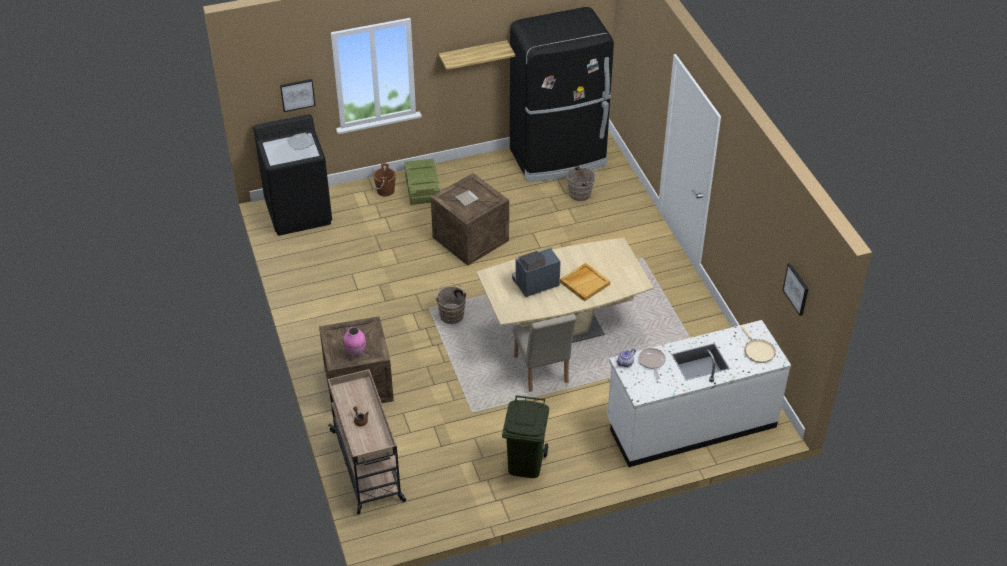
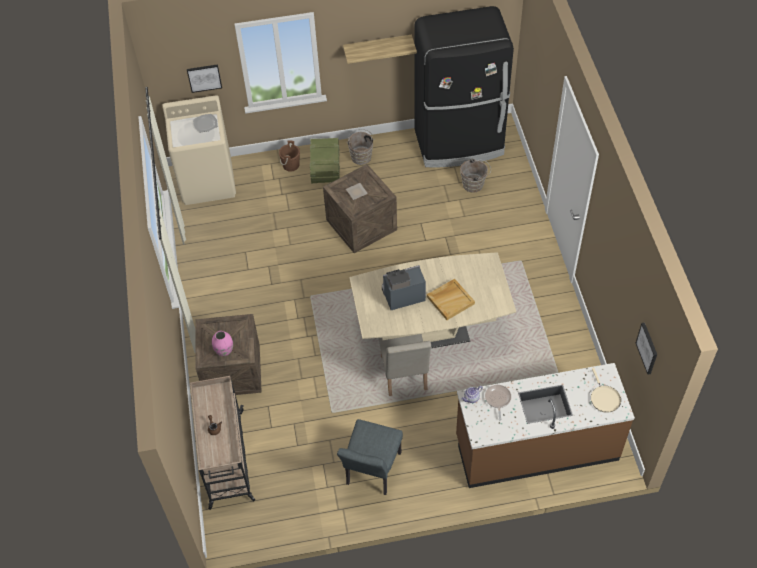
camera: 10 degrees right, 10 degrees up
(299, 212) = (208, 181): black washing machine -> beige washing machine
(451, 314) = (330, 305): brown bucket -> brown bucket (361, 156)
(524, 463) = (371, 472): green trash can -> grey chair
(690, 424) = (536, 448): white counter -> brown counter

